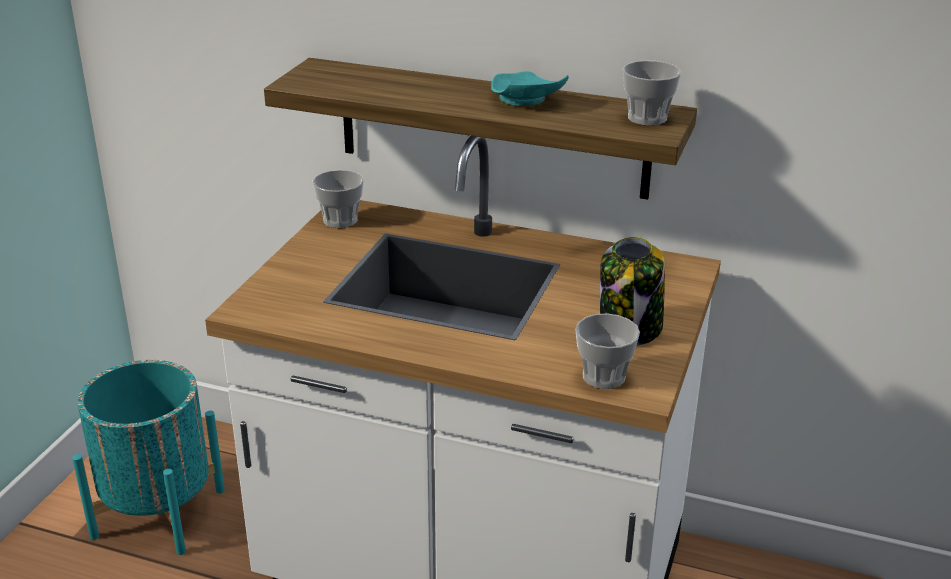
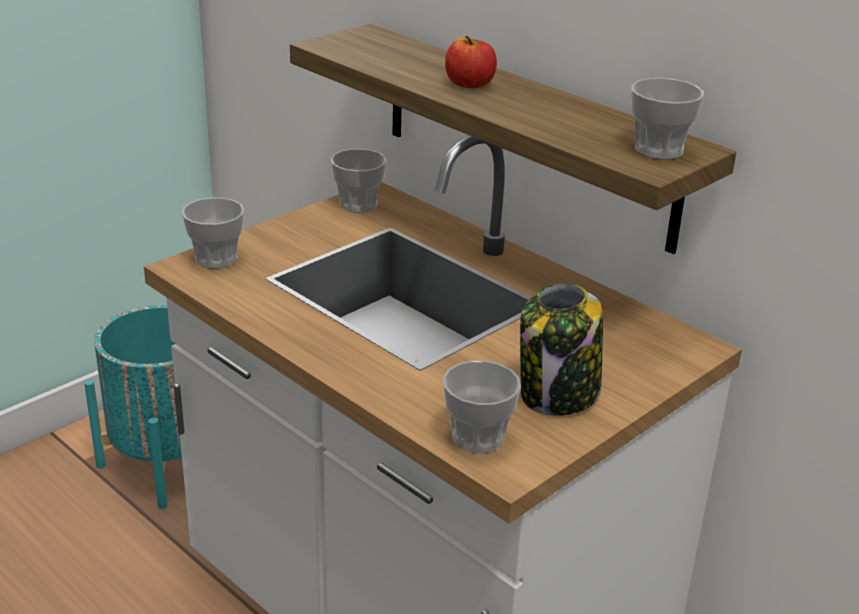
camera: 25 degrees right, 0 degrees up
(264, 296) = (216, 259): none -> cup
(454, 95) = (469, 84): none -> apple
(524, 101) = (538, 105): turquoise plate -> none

